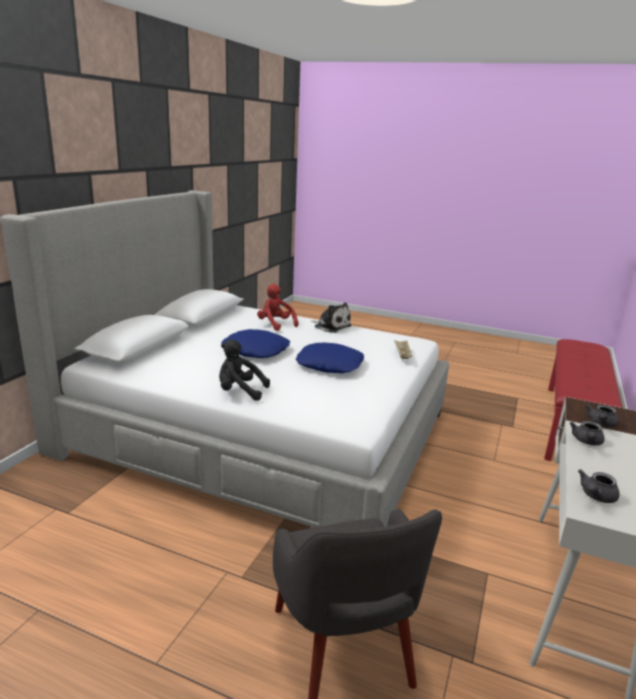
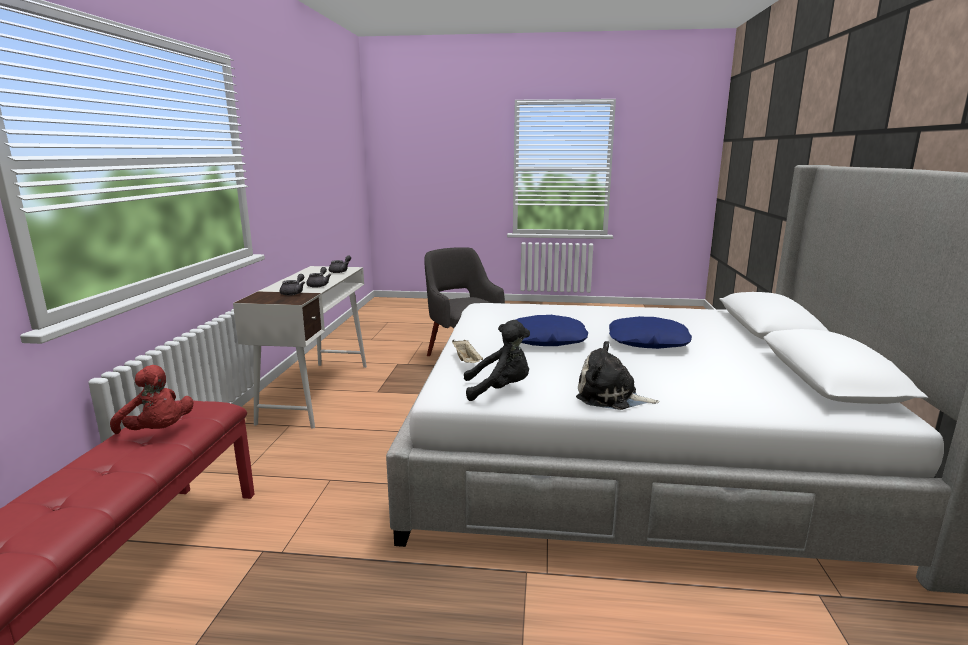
camera: 165 degrees right, 5 degrees down
(240, 392) = (597, 310): black plush toy -> black plush toy (500, 390)
(275, 324) = (697, 383): red plush toy -> red plush toy (158, 432)

